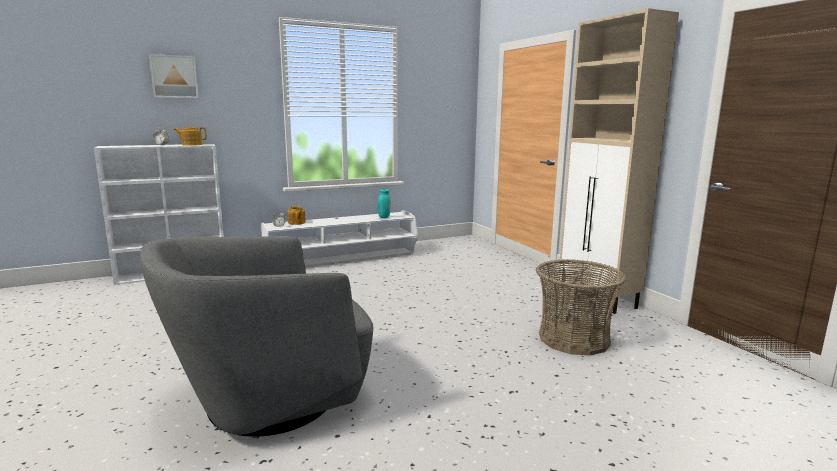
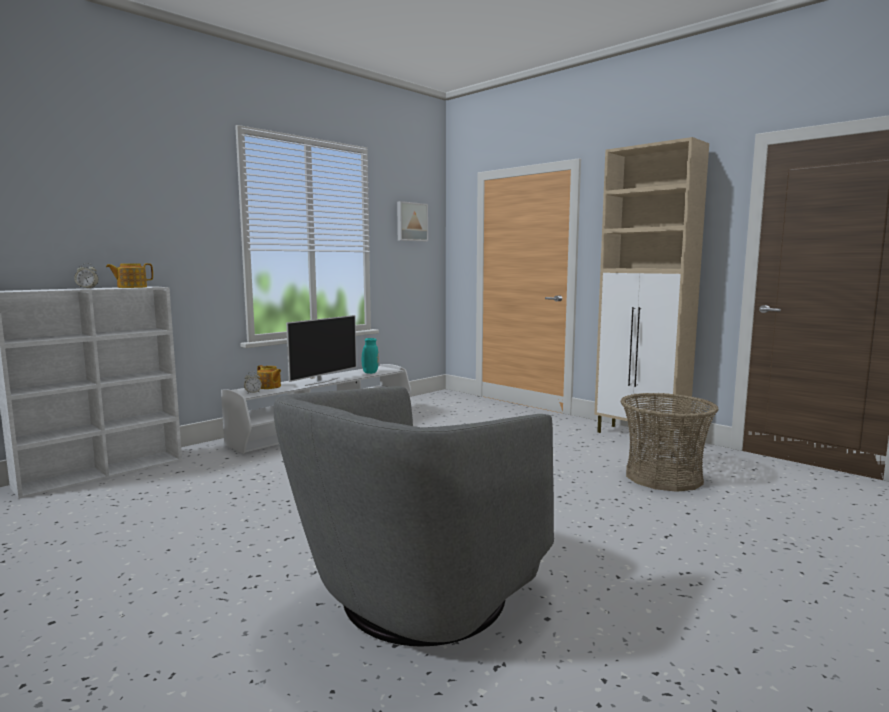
camera: 20 degrees left, 5 degrees down
(174, 76) = (101, 194): picture -> picture (411, 222)
(338, 222) = (322, 381): none -> television

